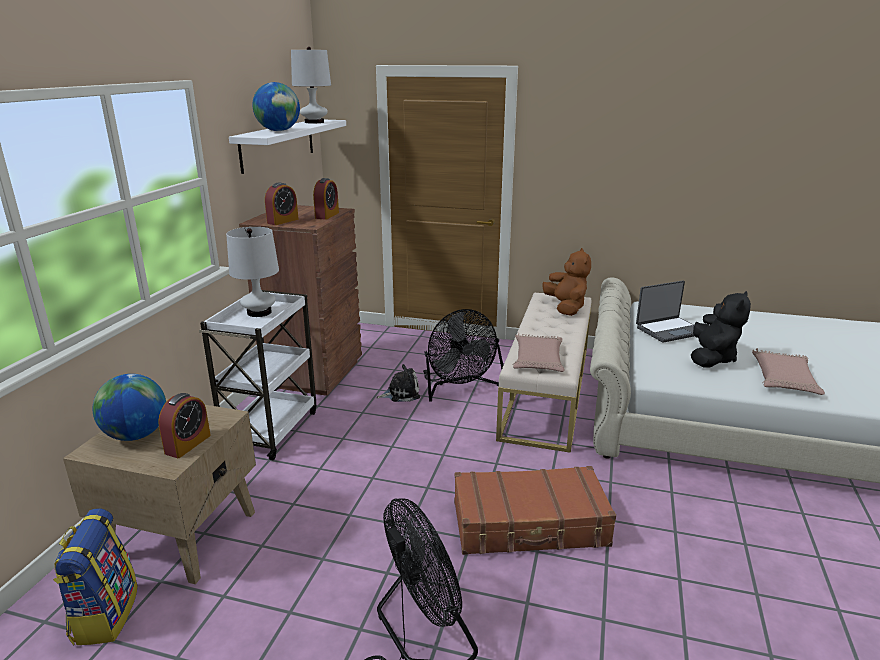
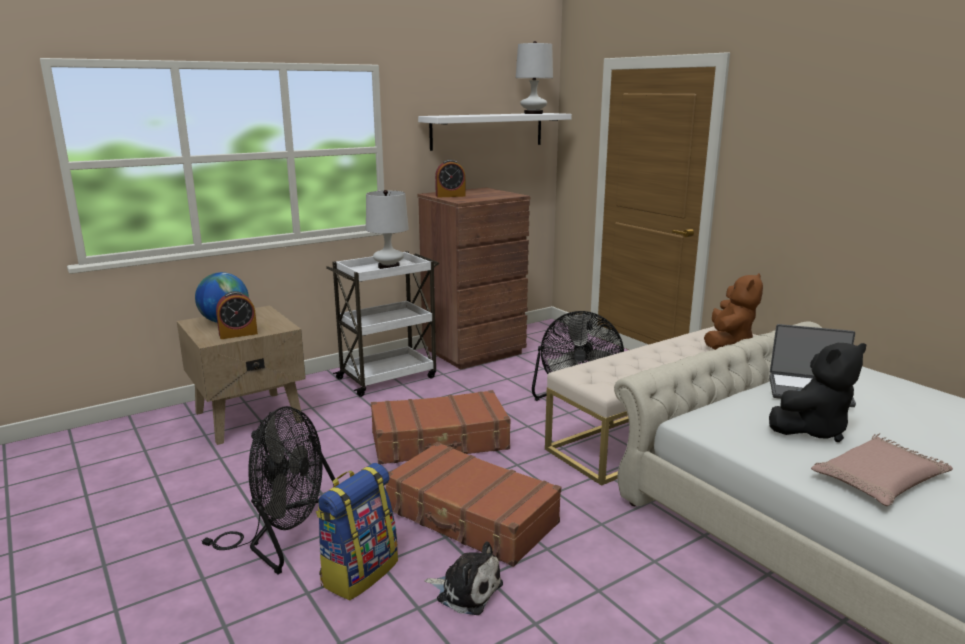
camera: 40 degrees right, 5 degrees down
(104, 614) = (160, 438): backpack -> backpack (359, 572)
(278, 131) = (470, 115): globe -> none
(327, 215) = (493, 197): alarm clock -> none
(401, 393) = (520, 387): plush toy -> plush toy (466, 590)
(411, 471) = (440, 441): none -> brown suitcase
(538, 358) = (607, 371): beige pillow -> none

